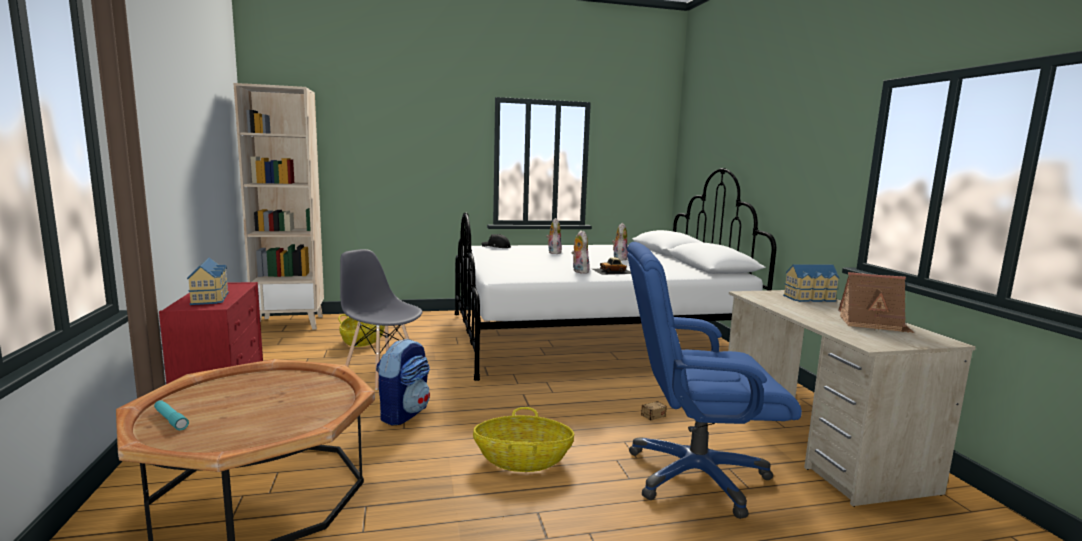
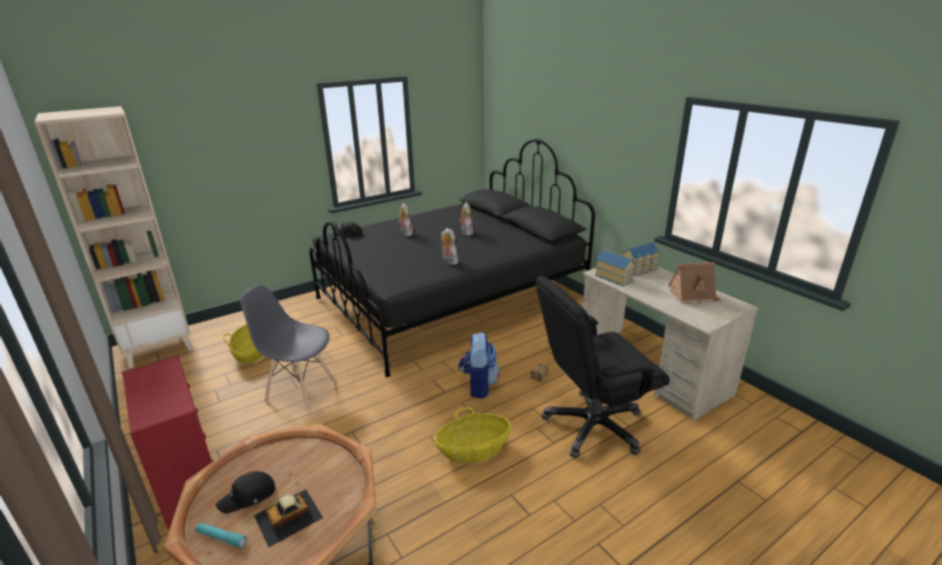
camera: 20 degrees left, 15 degrees up
(211, 298) = (160, 395): toy house -> toy house (614, 277)
(227, 399) = (248, 496): none -> black cap
(404, 413) = (351, 431): backpack -> backpack (478, 385)
(592, 338) = (450, 300): white bed -> black bed
(613, 271) = (474, 255): toy car -> toy car (288, 516)
(694, 476) = (593, 426): blue office chair -> black office chair

